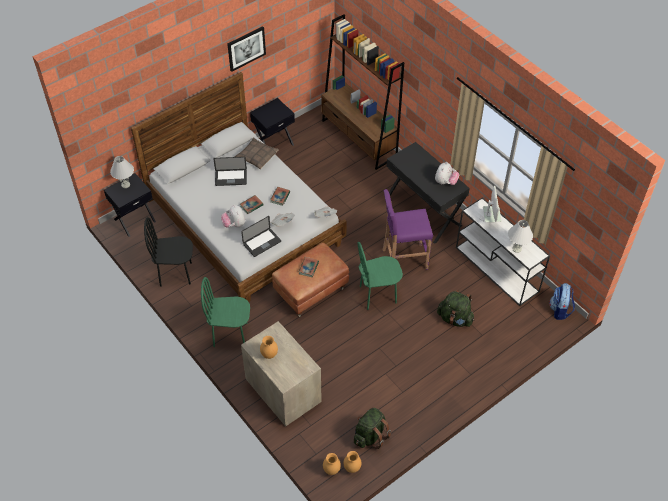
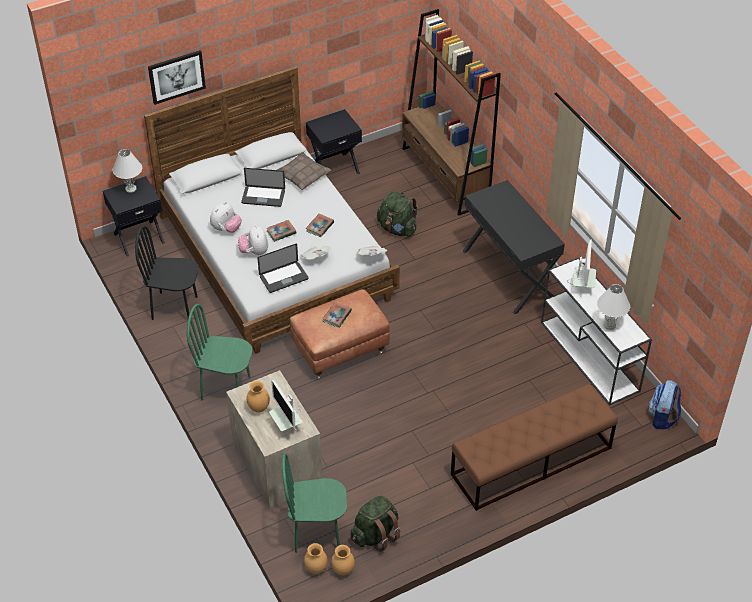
camera: 10 degrees right, 5 degrees down
(246, 48) = (305, 36): picture -> picture (176, 76)
(295, 366) = (287, 426): none -> monitor
(378, 295) = (425, 366): green chair -> green chair (316, 532)
(403, 259) = (469, 328): purple stool -> none
(445, 182) = (534, 233): plush toy -> plush toy (226, 229)
(455, 318) = (519, 409): green backpack -> green backpack (397, 228)
(472, 359) = (531, 461): none -> brown bench

